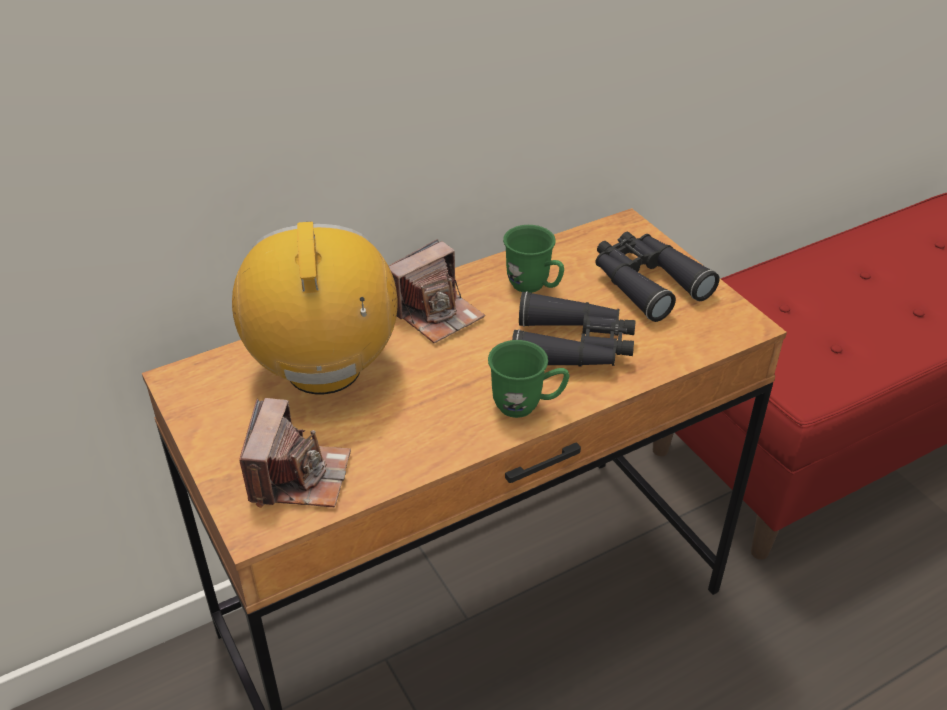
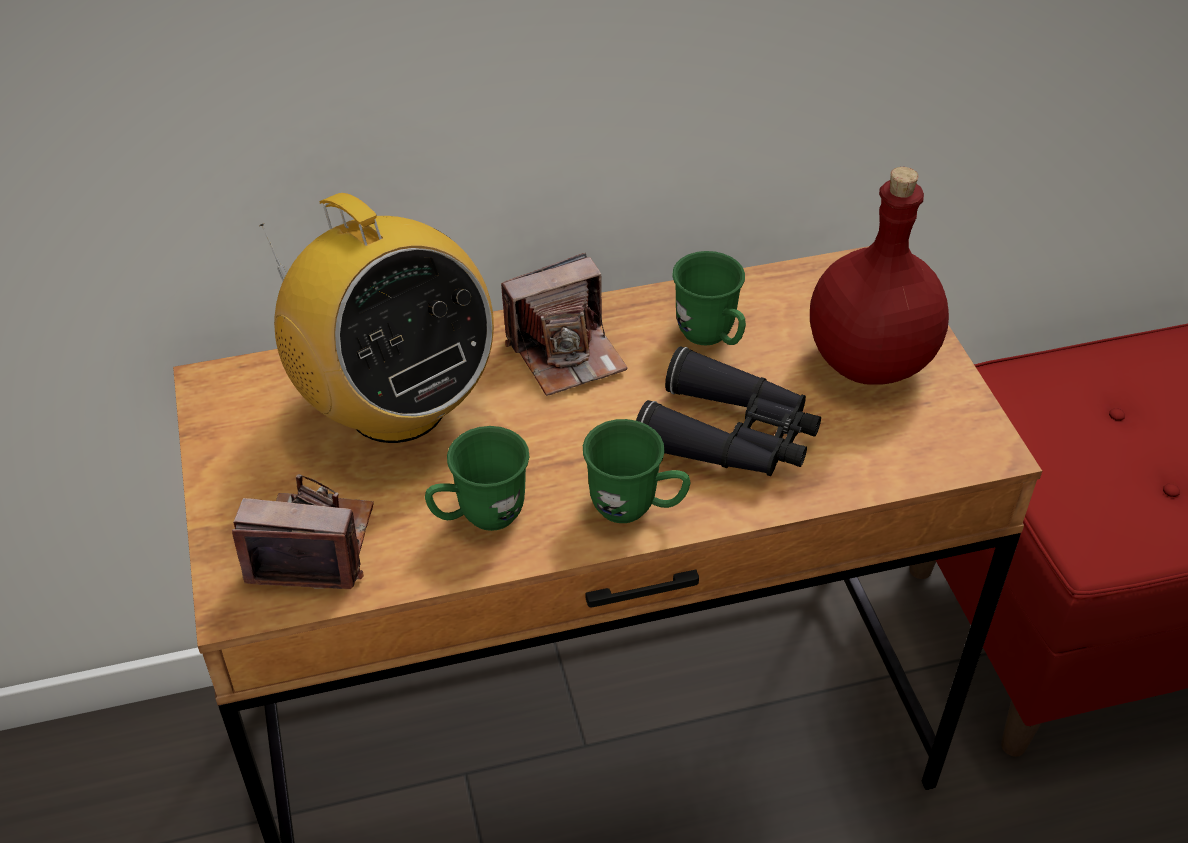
camera: 15 degrees right, 5 degrees up
(299, 476) = (312, 546): camera -> camera turned 105 degrees counterclockwise
(324, 370) = (395, 406): radio -> radio turned 135 degrees clockwise
(416, 432) = (479, 517): none -> green mug
(646, 283) = (869, 359): black binoculars -> red bottle

